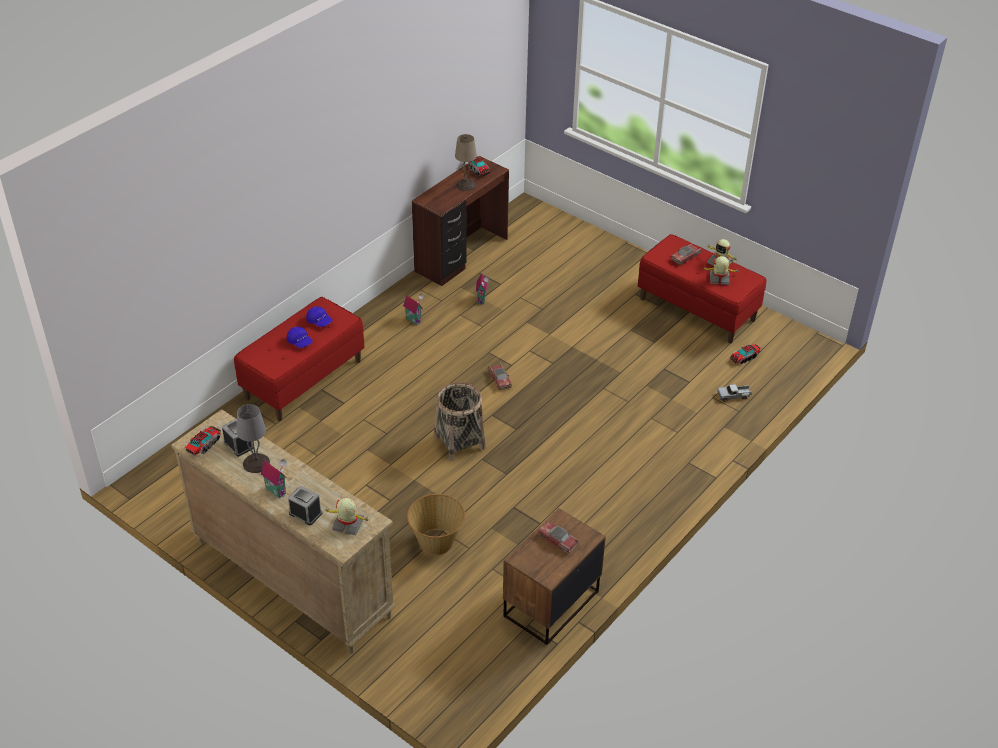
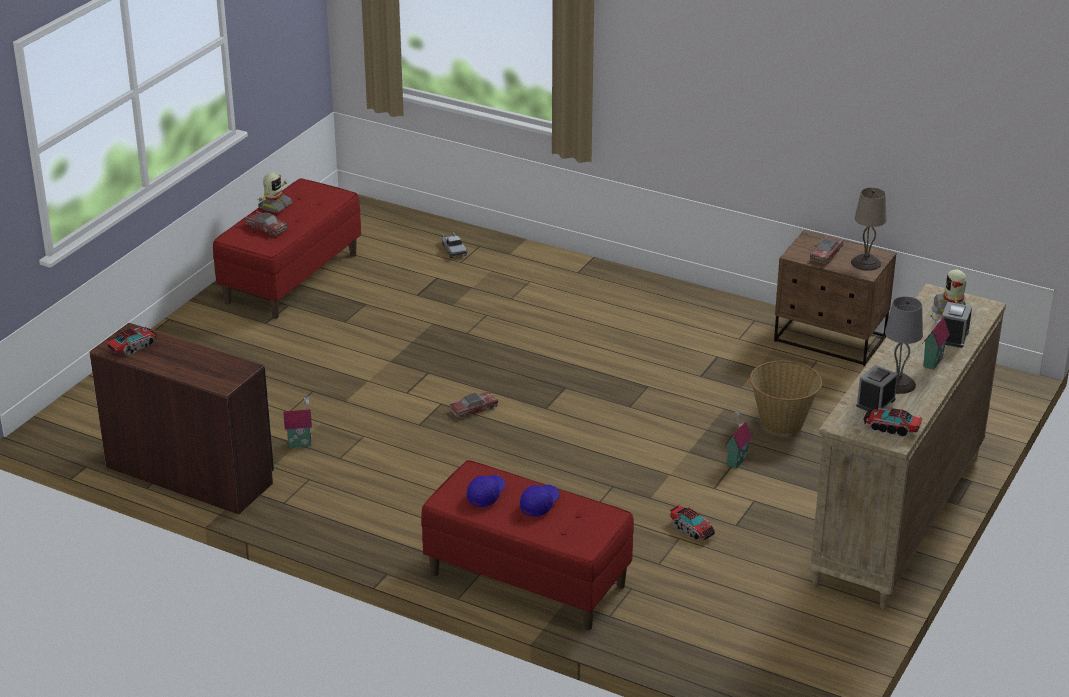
camera: 100 degrees left, 10 degrees down
(414, 319) = (360, 497): toy house -> toy house (735, 460)
(459, 442) = (606, 426): basket -> none
(465, 185) = (177, 353): beige table lamp -> beige table lamp (865, 263)
(719, 279) = (310, 205): toy robot -> none
(744, 357) = (381, 245): toy truck -> toy truck (691, 529)

